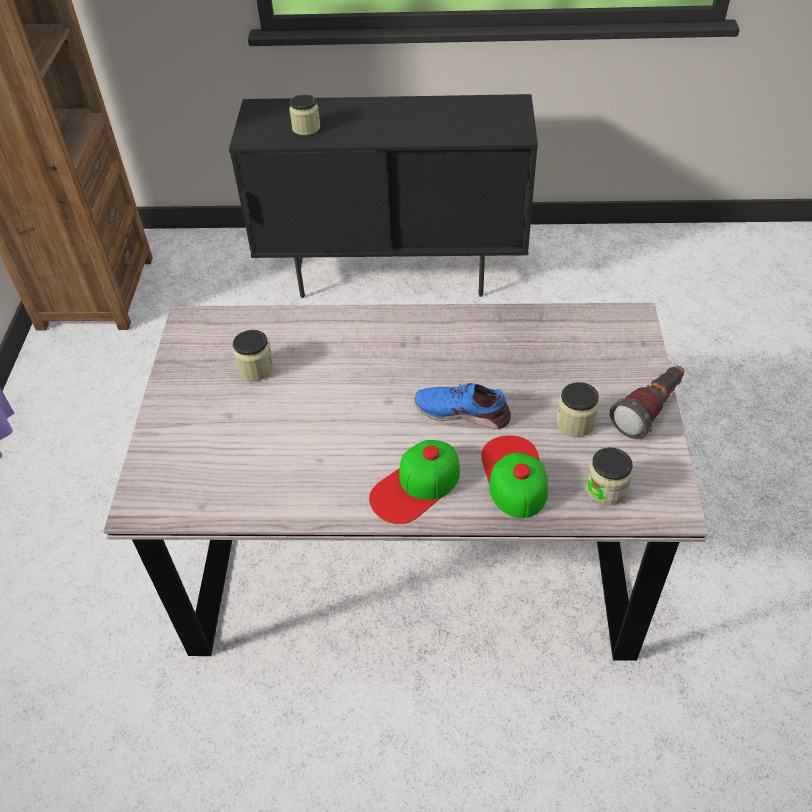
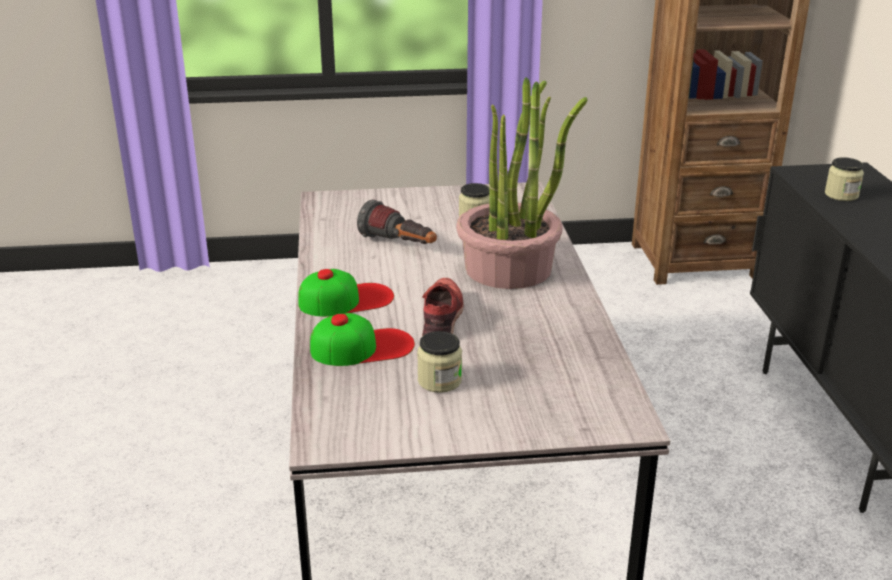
camera: 80 degrees right, 20 degrees down
(372, 354) = (509, 268): none -> potted plant
(416, 486) = (346, 299): cap -> cap turned 120 degrees clockwise
(463, 411) = (443, 317): blue shoe -> red shoe
(606, 489) = (348, 400): jar -> none
(649, 411) = (467, 430): flashlight -> flashlight (399, 245)

